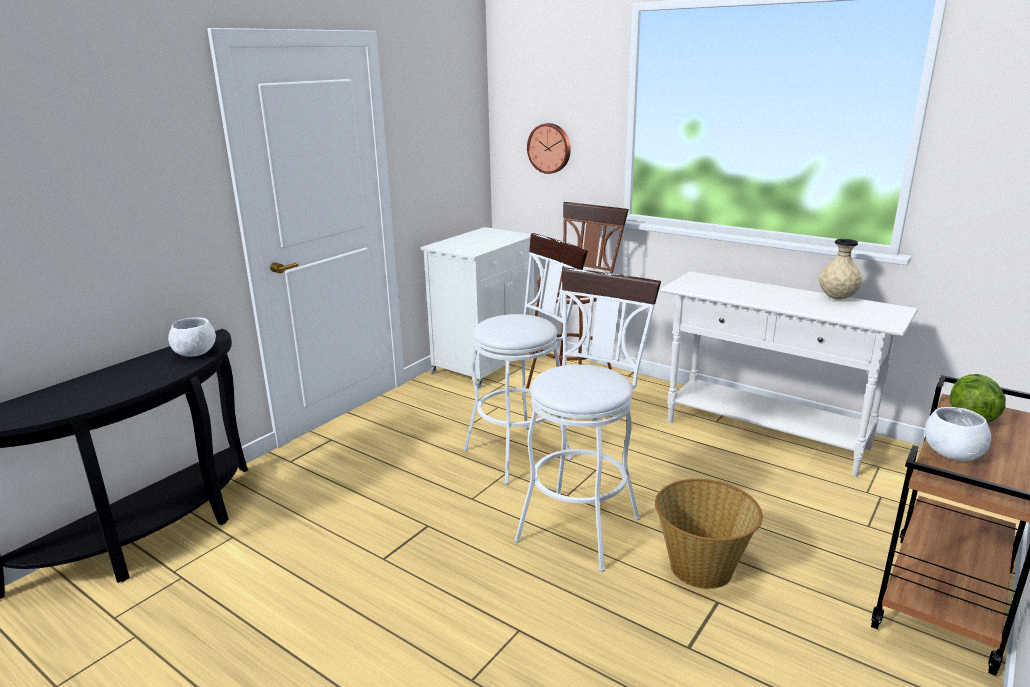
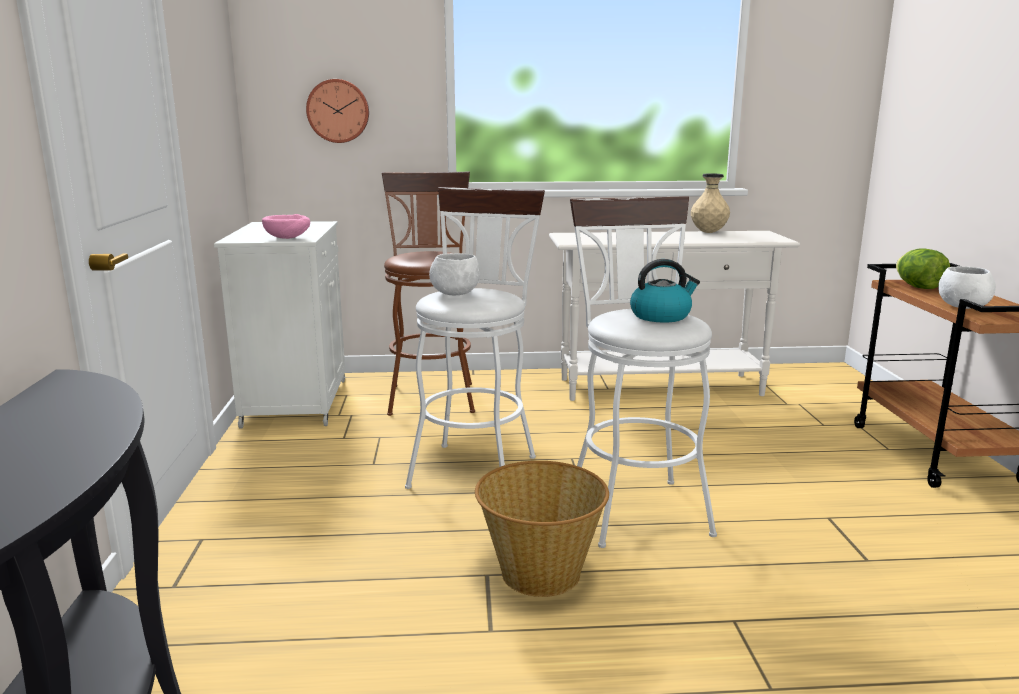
camera: 40 degrees left, 5 degrees down
(195, 353) = (85, 402): white bowl -> white bowl (455, 294)
(466, 250) = (288, 238): none -> pink bowl
(591, 380) = (661, 316): none -> kettle
(701, 567) = (777, 498): basket -> basket (540, 572)

